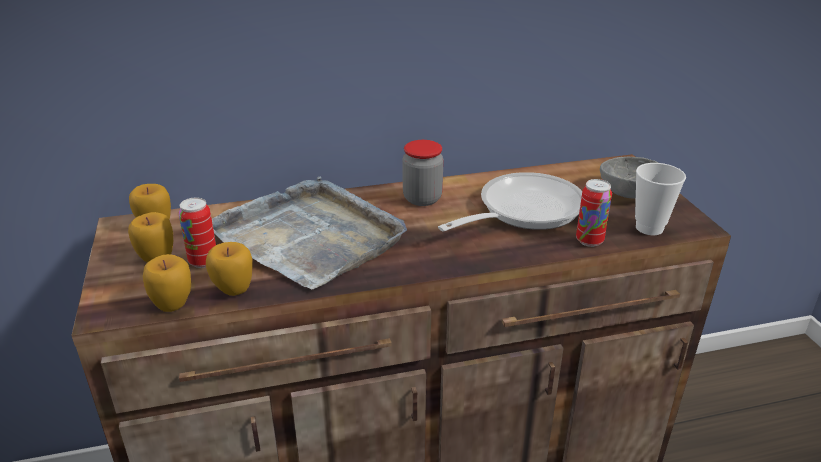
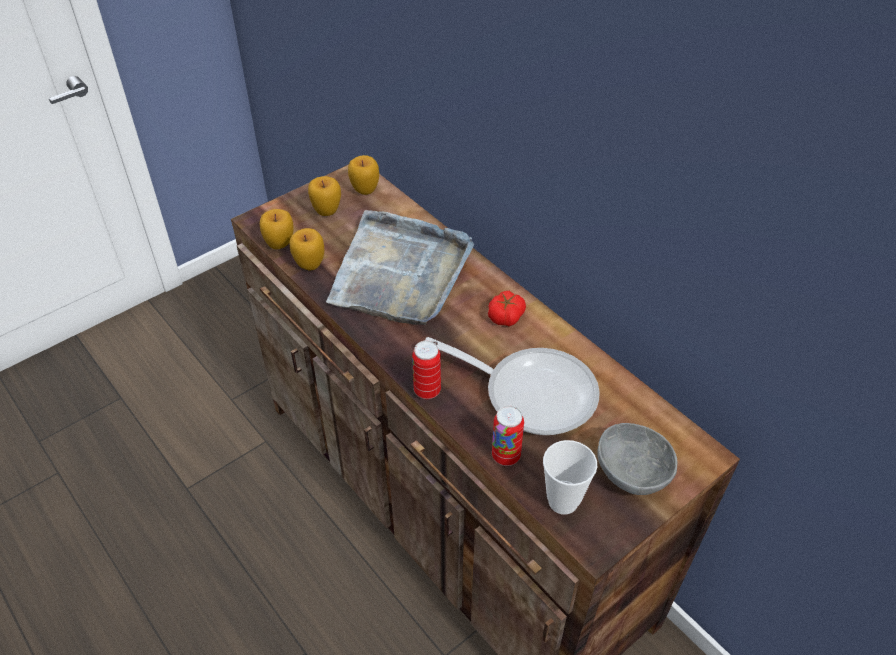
camera: 65 degrees right, 15 degrees up
(203, 261) = (335, 234): can -> can (427, 390)
(422, 199) = (505, 316): jar -> tomato

